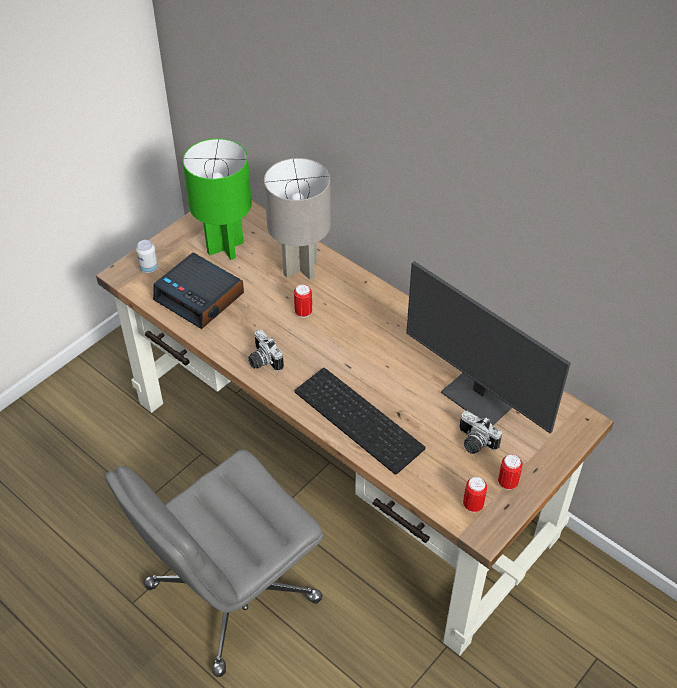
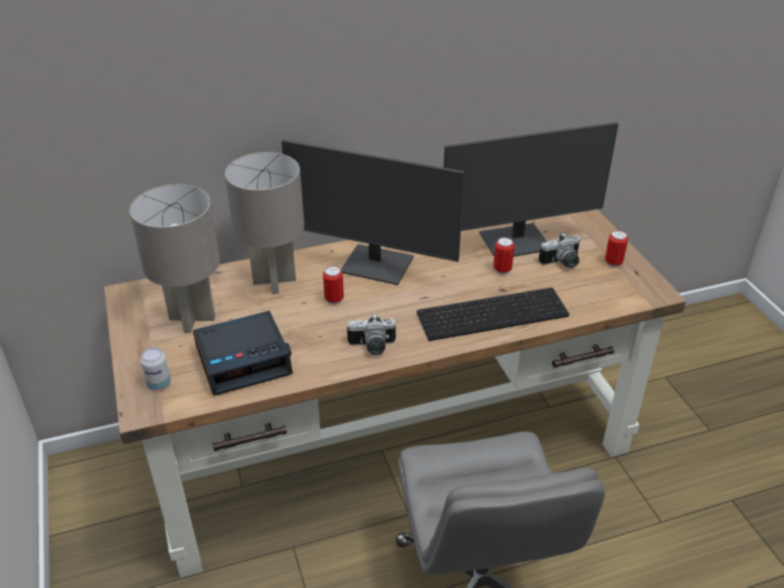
camera: 60 degrees left, 10 degrees down
(225, 248) = (193, 319): green table lamp -> grey table lamp
(367, 318) = (376, 266): none -> monitor
(473, 505) = (625, 288): can -> can (502, 270)

